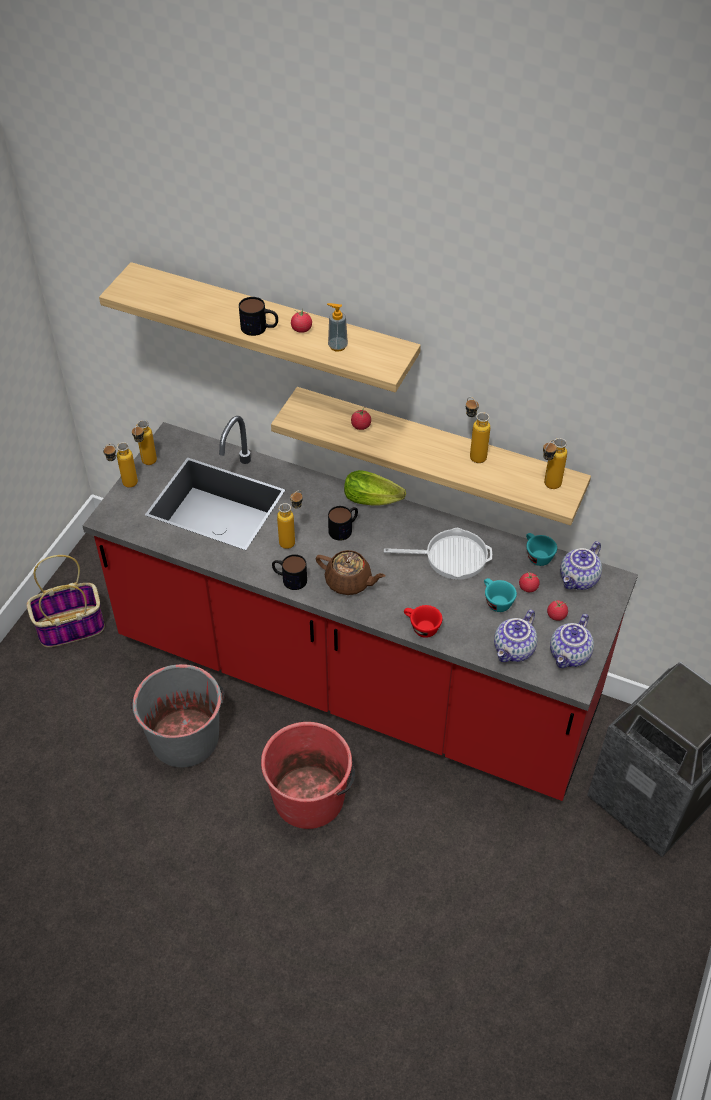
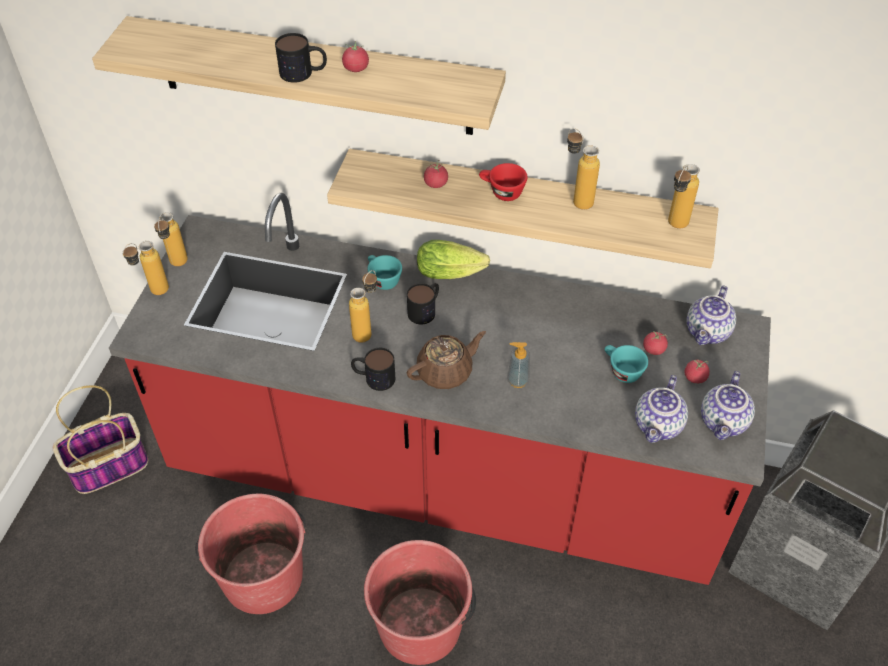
camera: 10 degrees left, 0 degrees up
(184, 737) = (262, 576): grey bucket -> red bucket
(337, 346) = (405, 83): soap dispenser -> soap dispenser (517, 380)
(349, 582) = (446, 372): brown teapot -> brown teapot turned 45 degrees counterclockwise
(421, 627) = (543, 414): red cup -> red cup (501, 192)
(451, 557) = (556, 326): frying pan -> none
(536, 555) = (652, 311): turquoise cup -> turquoise cup (382, 279)

